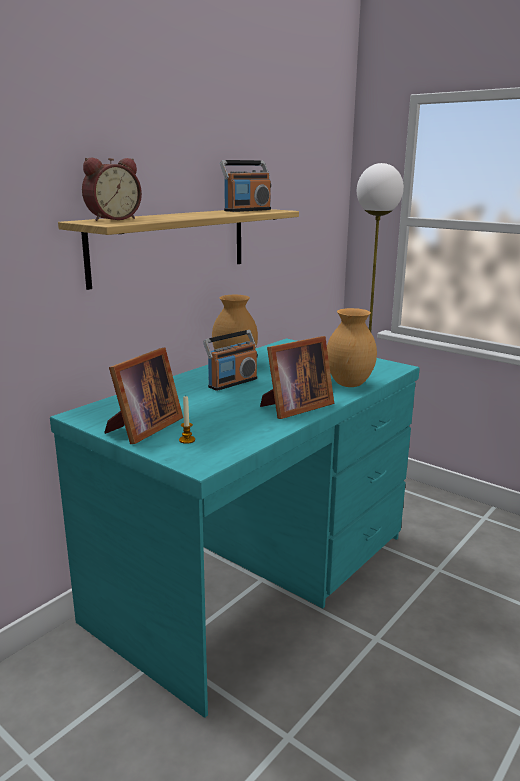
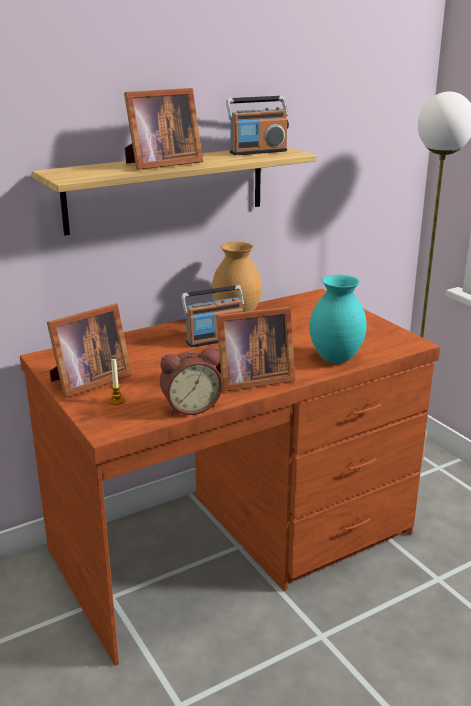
camera: 20 degrees right, 5 degrees up
(112, 219) = (86, 168): alarm clock -> alarm clock (190, 407)
(177, 216) = (160, 164): none -> picture frame
(256, 577) = (234, 542): turquoise desk -> brown desk
(350, 384) = (336, 359): brown vase -> turquoise vase

